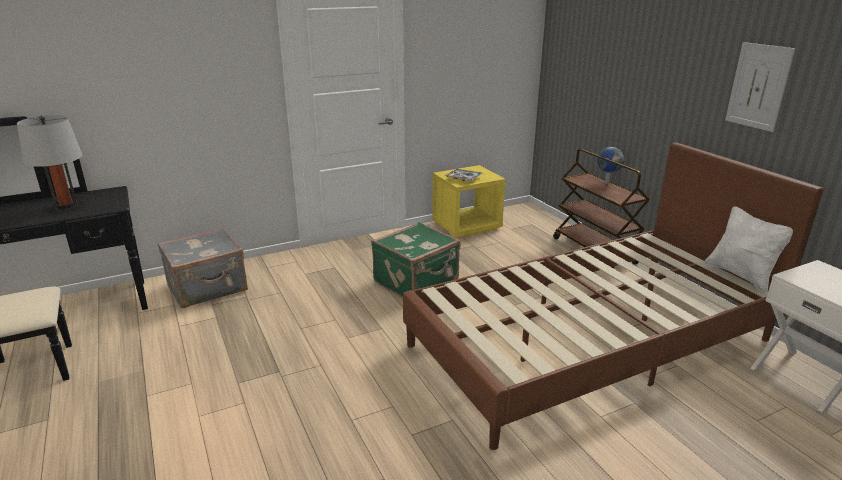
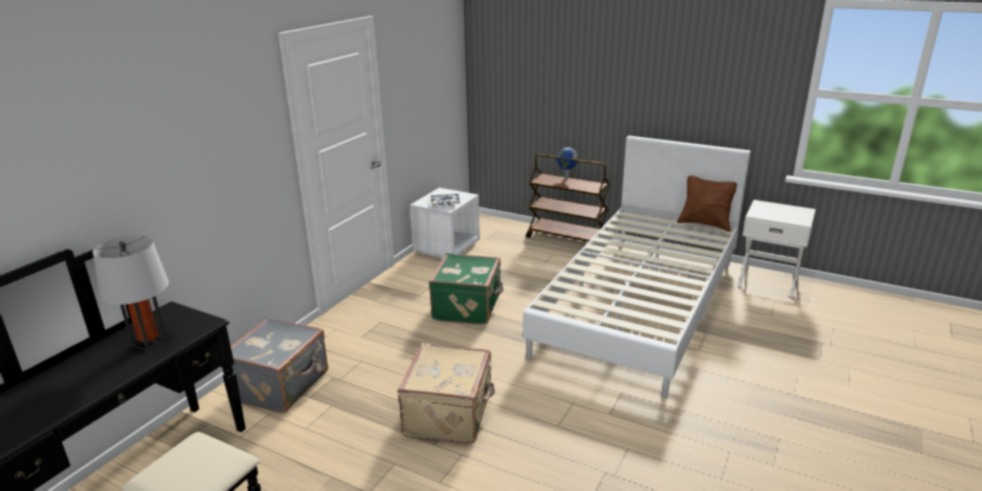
camera: 35 degrees left, 0 degrees up
(281, 365) = (450, 415): none -> beige suitcase
(467, 226) = (447, 248): yellow nightstand -> white nightstand
(591, 342) = (640, 305): brown bed -> white bed
(741, 275) = (705, 224): white pillow -> brown pillow
(758, 86) = (689, 86): picture -> none

